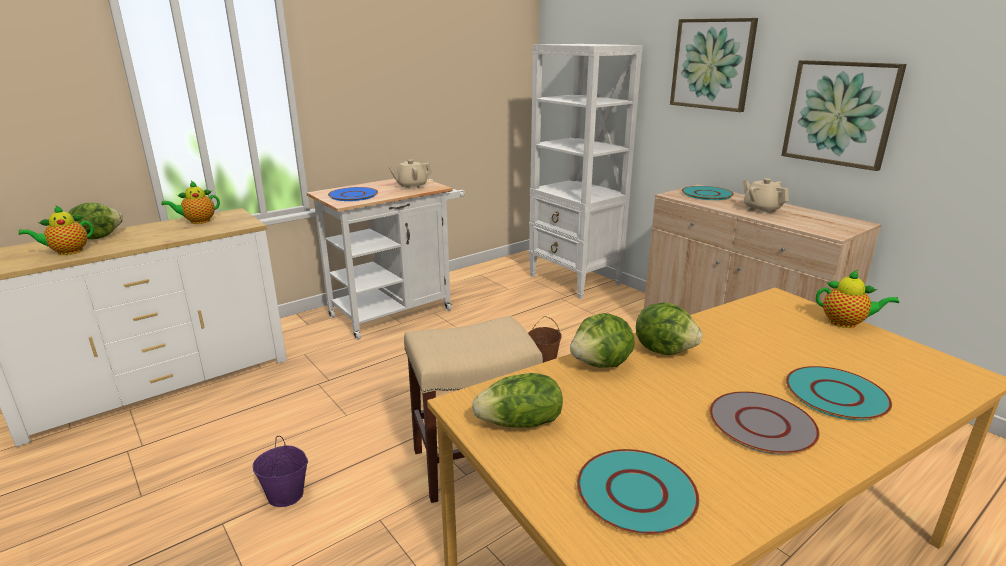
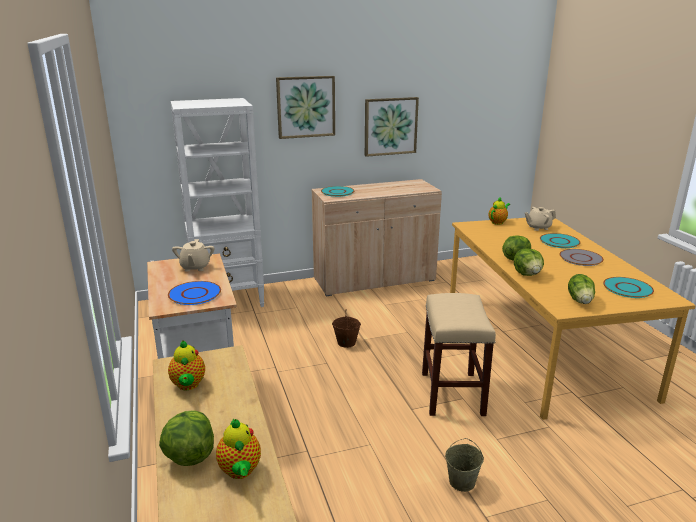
camera: 70 degrees left, 0 degrees up
(286, 495) = (462, 481): purple bucket -> beige bucket
(761, 210) = (380, 190): beige teapot -> beige teapot (538, 227)

